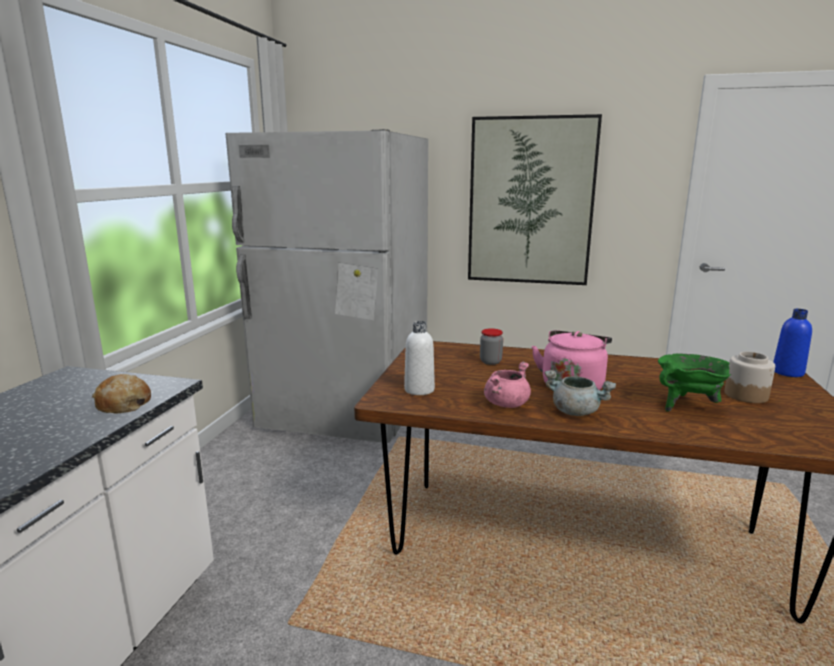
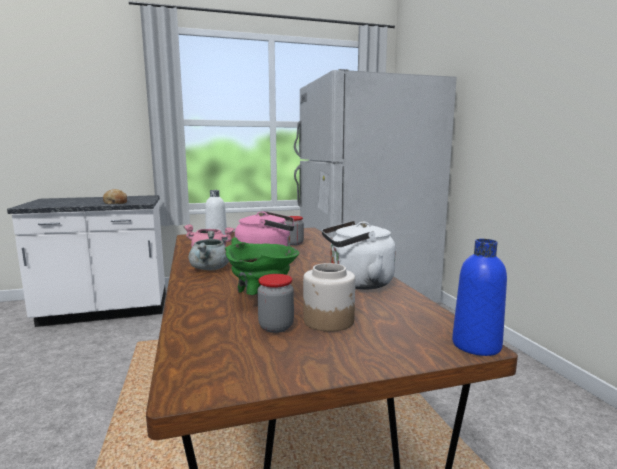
camera: 60 degrees right, 5 degrees down
(530, 202) = (530, 128): picture -> none
(656, 370) = (357, 283): none -> white kettle
(759, 412) = (276, 327): none -> jar

